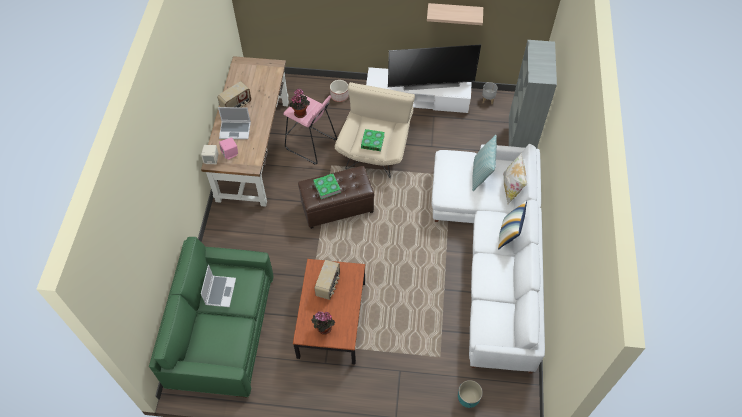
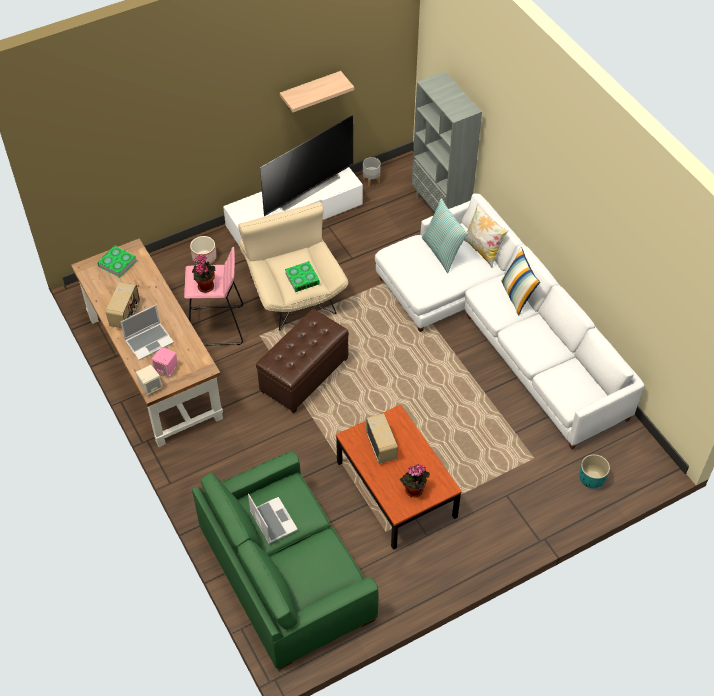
camera: 35 degrees left, 5 degrees down
(327, 187) = (294, 351): book -> book (117, 263)

